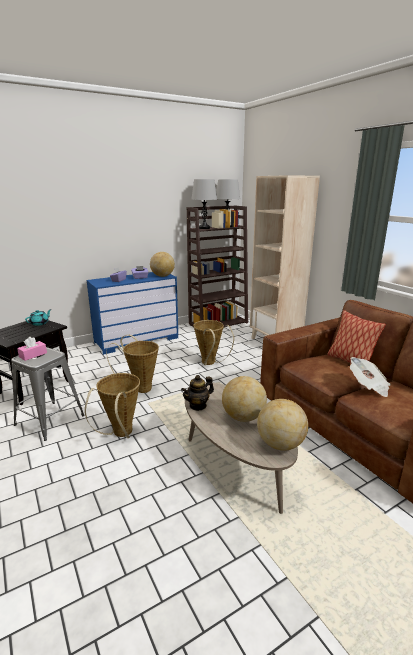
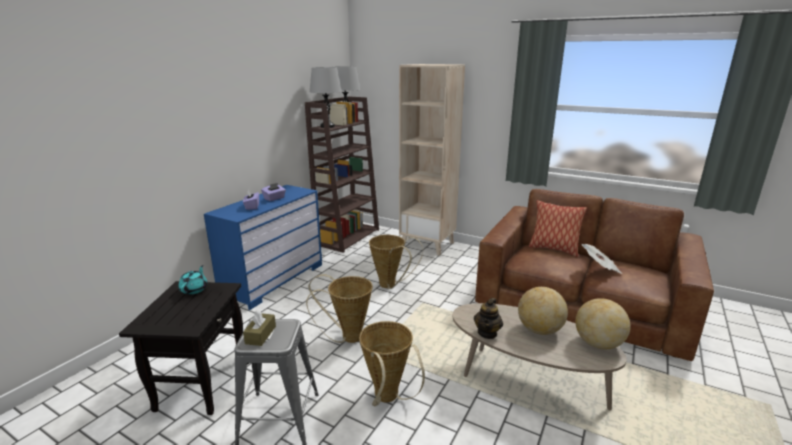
camera: 30 degrees left, 0 degrees up
(33, 355) = (260, 335): pink tissue box -> brown tissue box
(162, 276) = (299, 192): globe -> none

